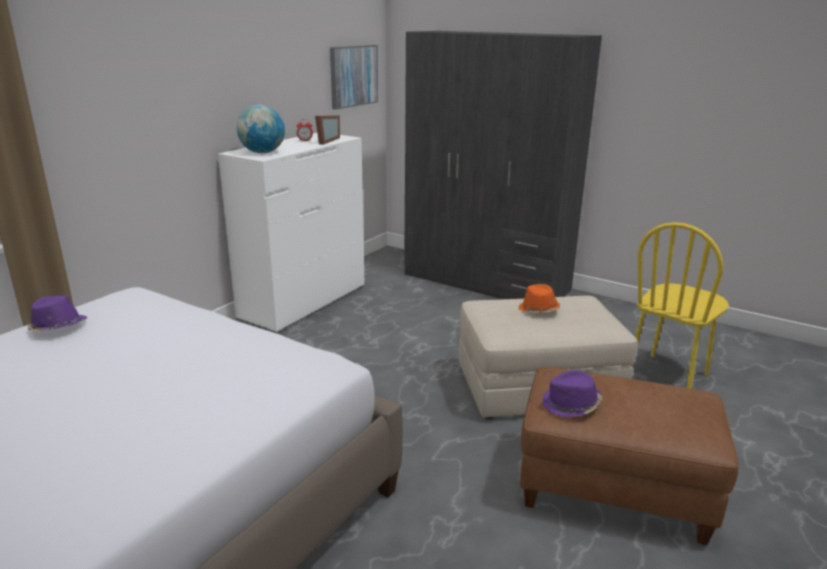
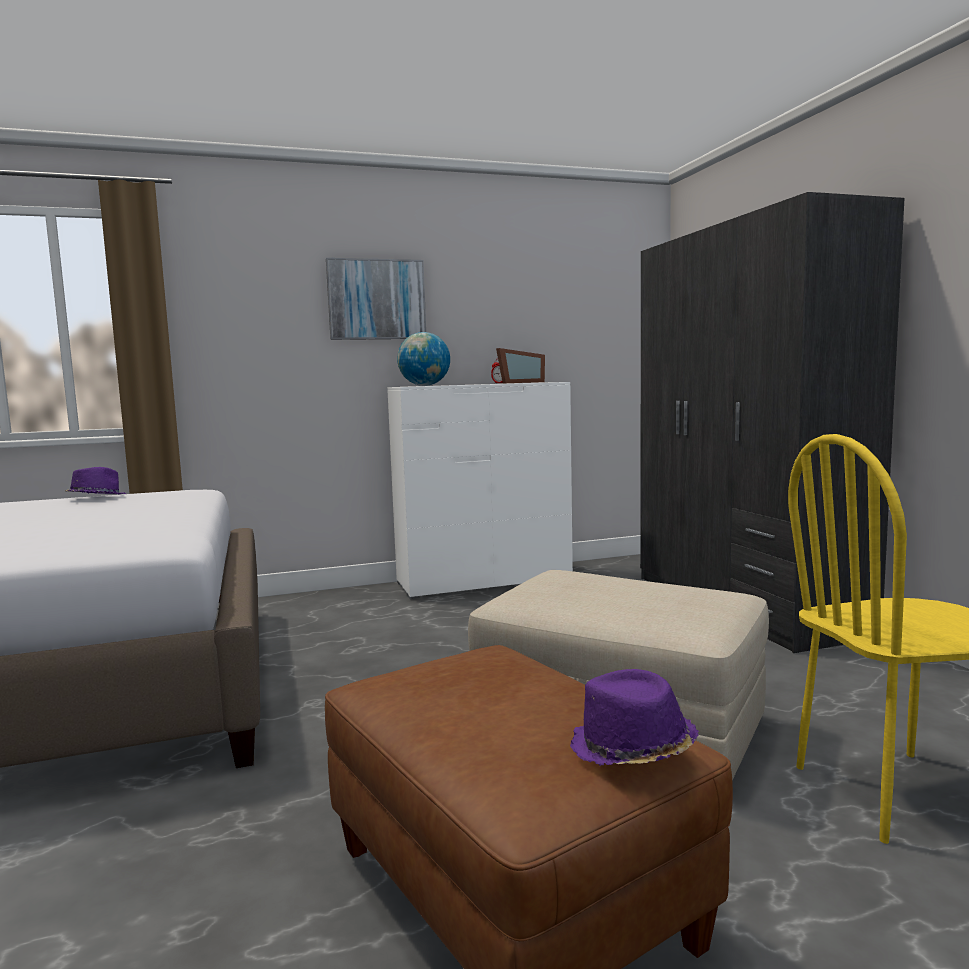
camera: 40 degrees right, 15 degrees down
(353, 76) = (607, 321): picture -> picture (376, 299)
(538, 310) = (619, 590): orange hat -> none
(571, 405) = (416, 681): purple hat -> purple hat (631, 750)

